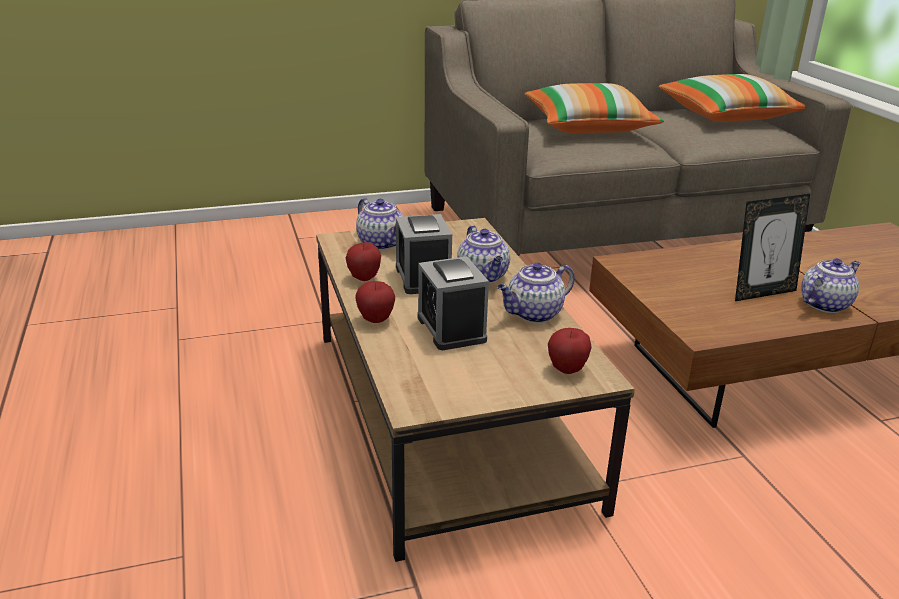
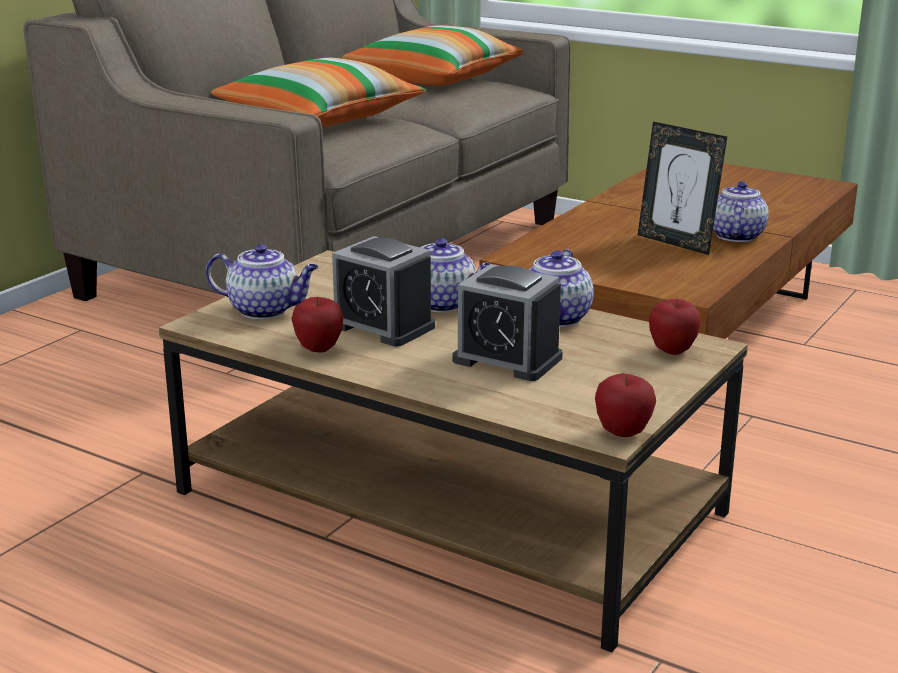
camera: 40 degrees left, 5 degrees down
(375, 320) = (416, 381): apple -> apple (623, 433)
(762, 293) = (676, 243): picture frame -> picture frame turned 105 degrees clockwise

